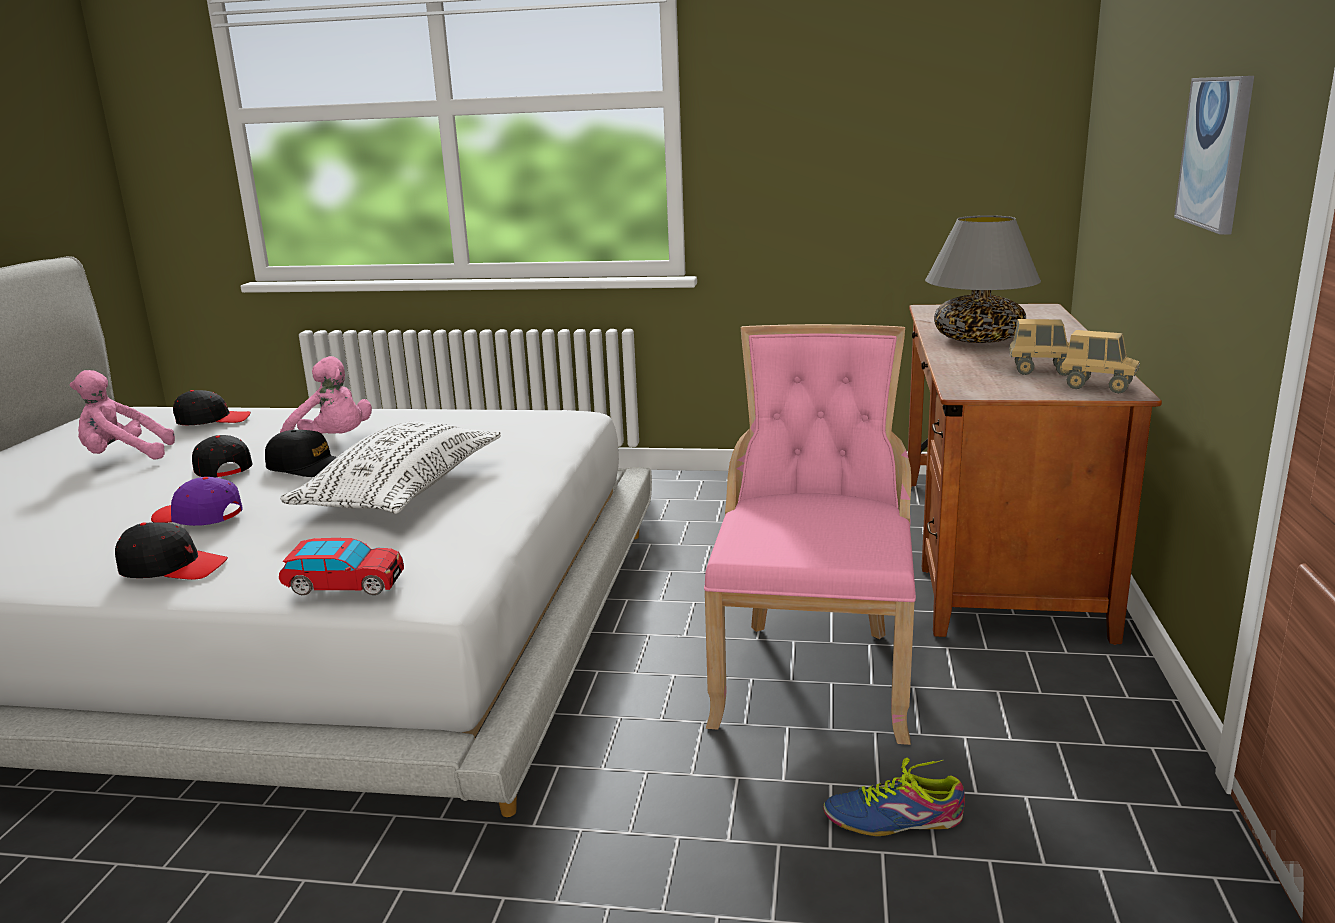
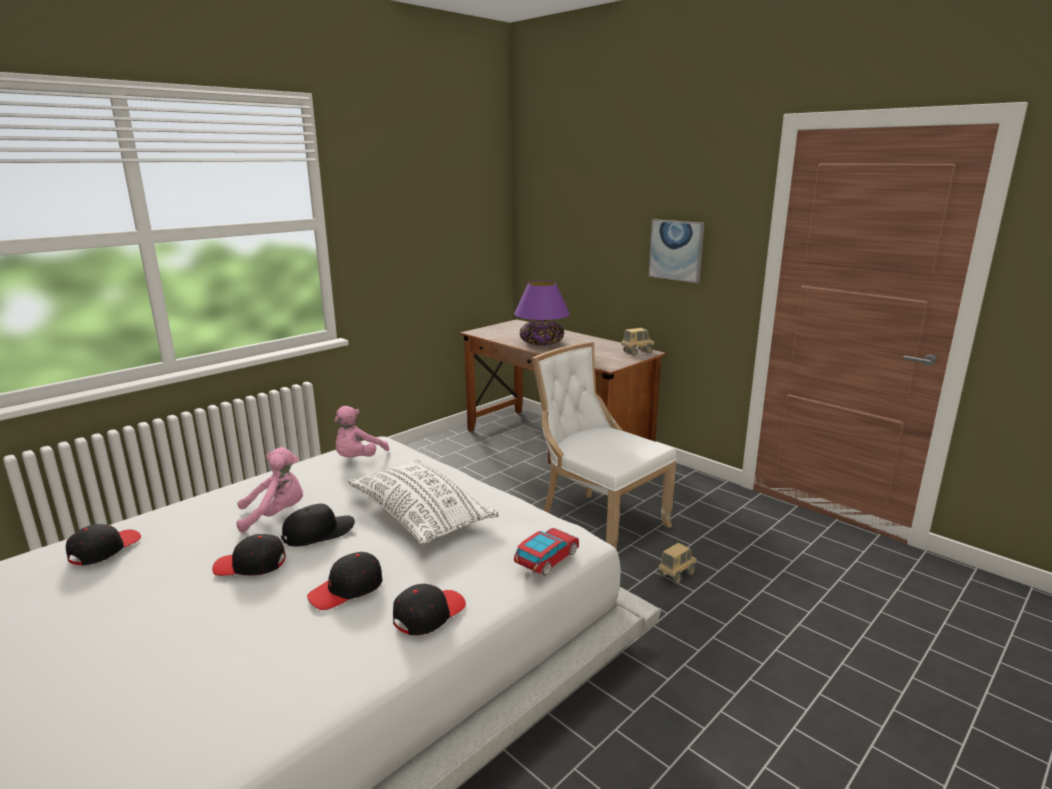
camera: 55 degrees left, 0 degrees up
(123, 457) = (112, 606): pink plush toy -> pink plush toy (358, 459)
(198, 516) = (347, 589): purple cap -> black cap
(813, 673) = (598, 522): pink chair -> white chair
(894, 819) = (714, 550): shoe -> none
(977, 339) = (541, 343): grey table lamp -> purple table lamp
(1042, 371) = (604, 351): toy truck -> toy truck (676, 575)

